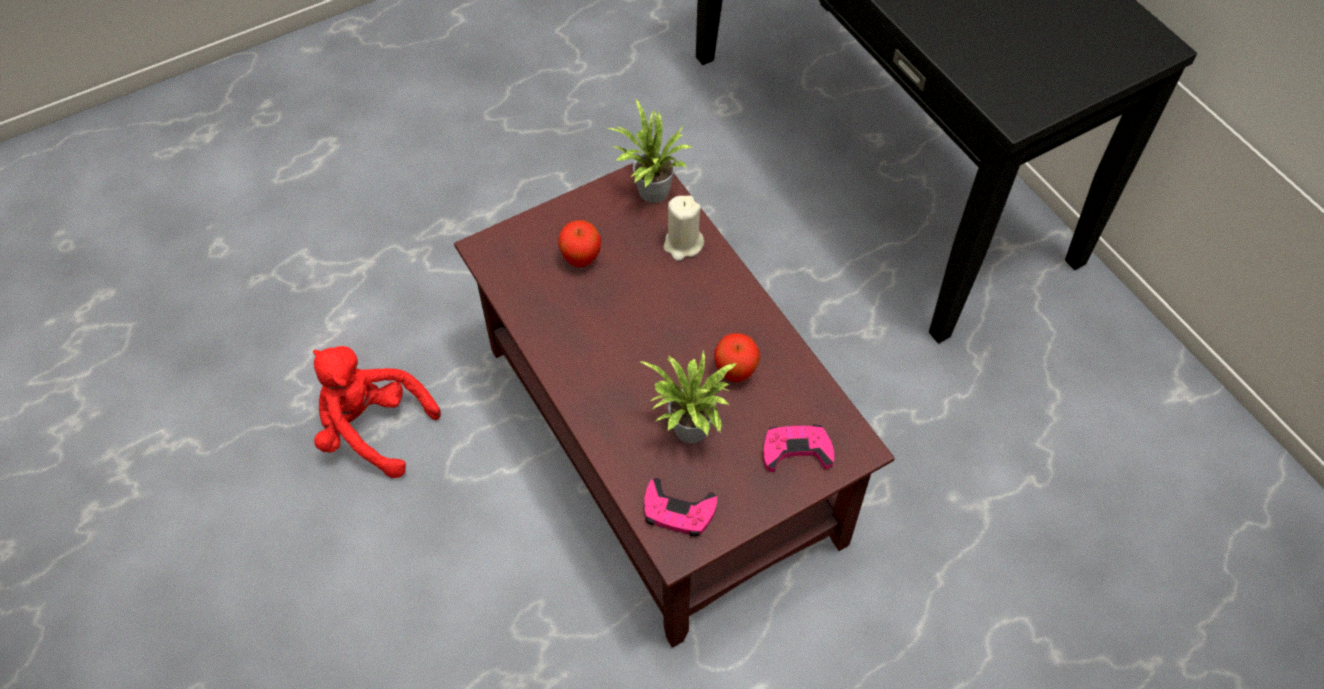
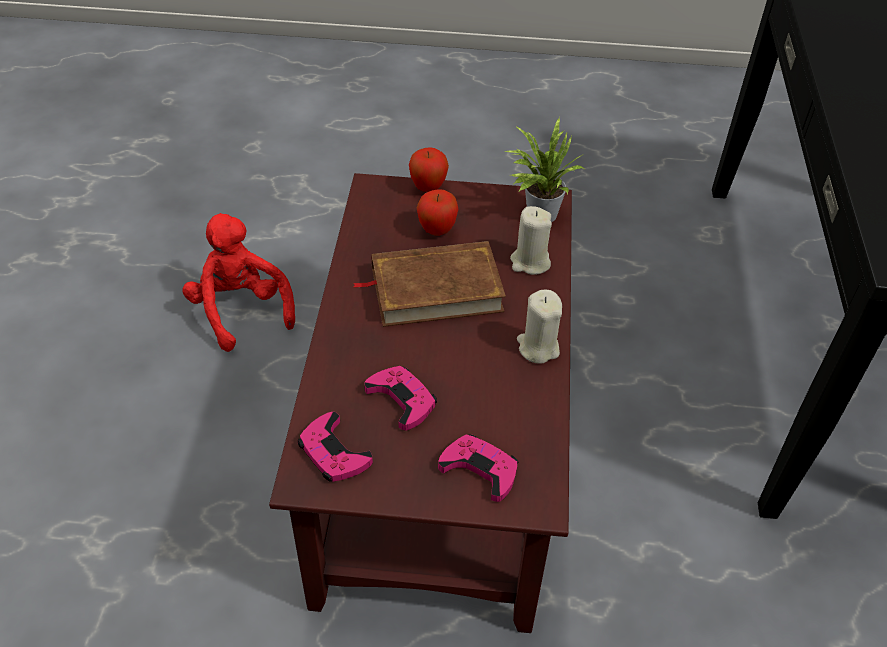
camera: 35 degrees right, 10 degrees down
(629, 317) = (435, 289): none -> brown book
(690, 432) = (402, 400): potted plant -> pink game controller
(735, 372) = (484, 377): apple -> apple (428, 188)
(753, 319) = (538, 347): none -> beige candle

